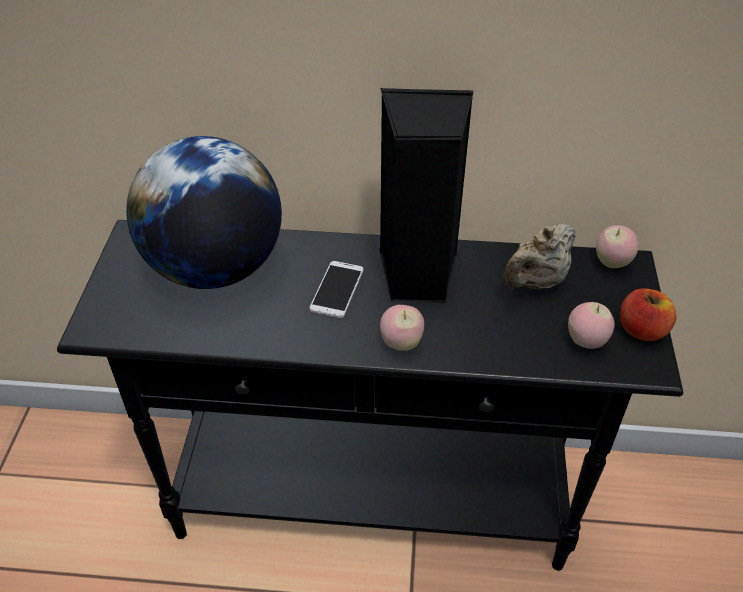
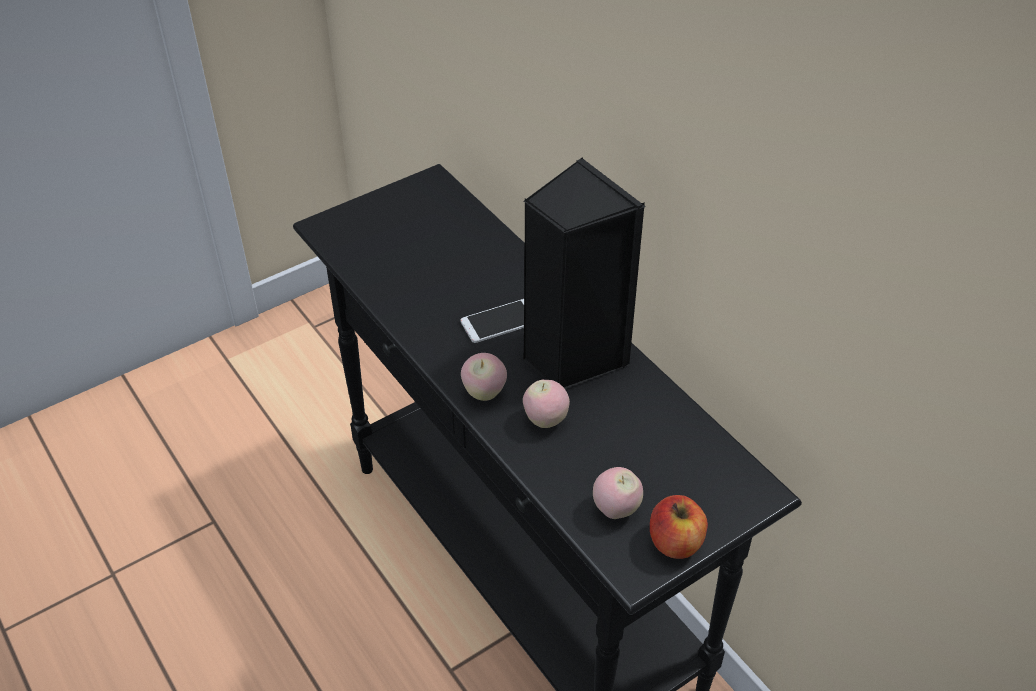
camera: 50 degrees right, 0 degrees up
(216, 268) = (448, 244): globe -> none
(536, 281) = (653, 437): beige teapot -> none
(612, 262) = (744, 477): apple -> apple (545, 420)

